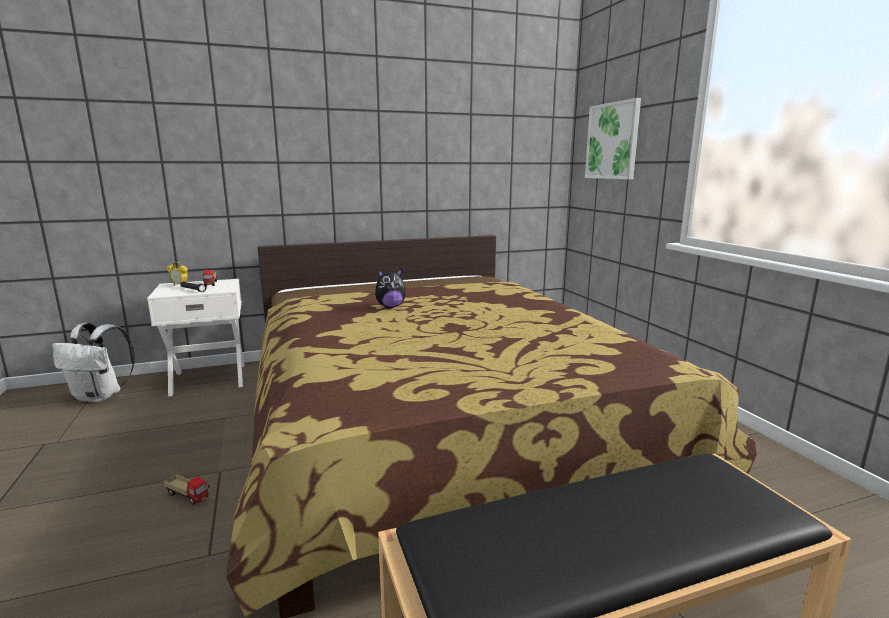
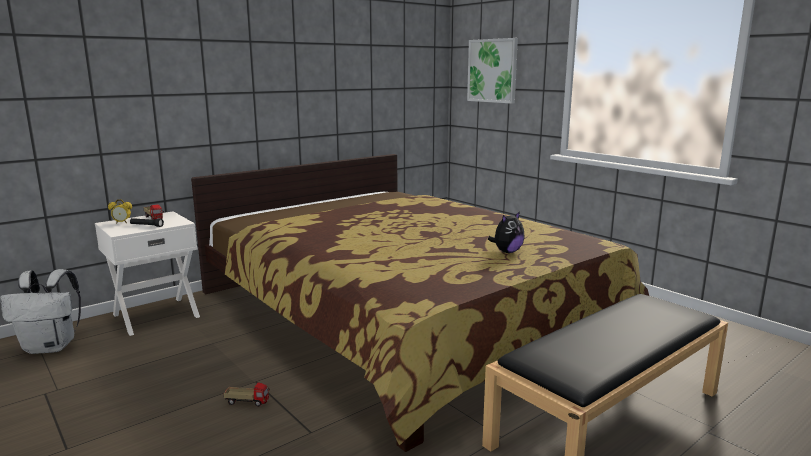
camera: 20 degrees left, 0 degrees up
(390, 306) = (355, 223): plush toy -> plush toy (507, 251)

